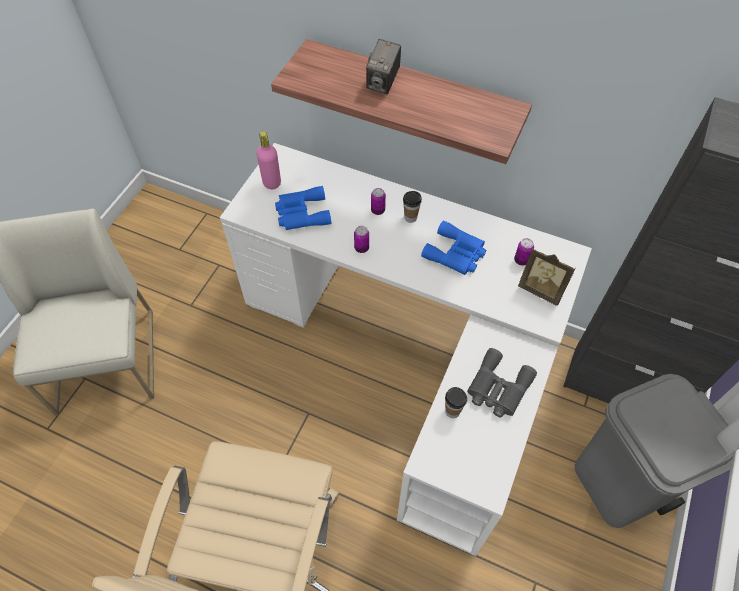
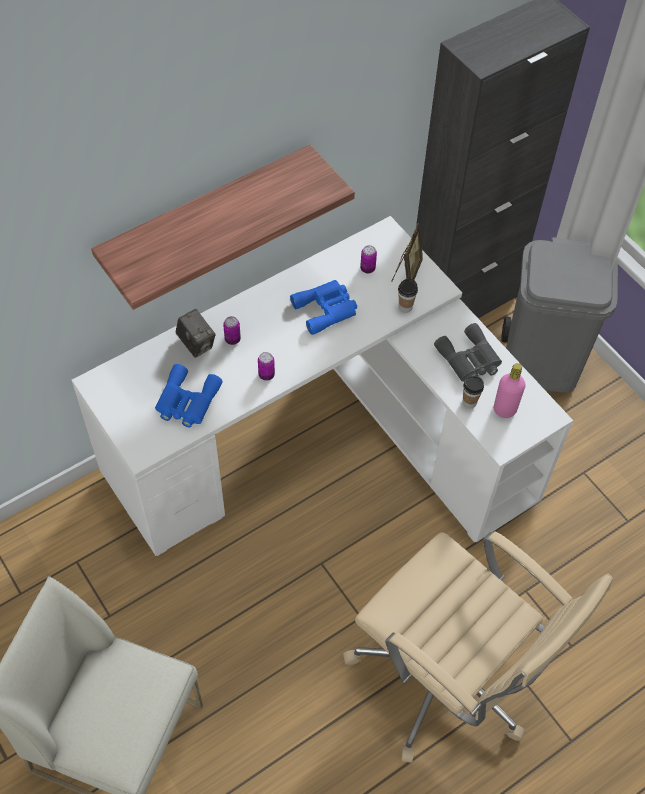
camera: 60 degrees left, 0 degrees up
(272, 183) = (126, 407): pink bottle -> pink bottle (504, 410)
(383, 83) = (203, 223): camera -> camera (196, 344)
(410, 217) = (261, 319): cup -> cup (405, 307)
(541, 290) = (406, 273): picture frame -> picture frame turned 45 degrees counterclockwise

